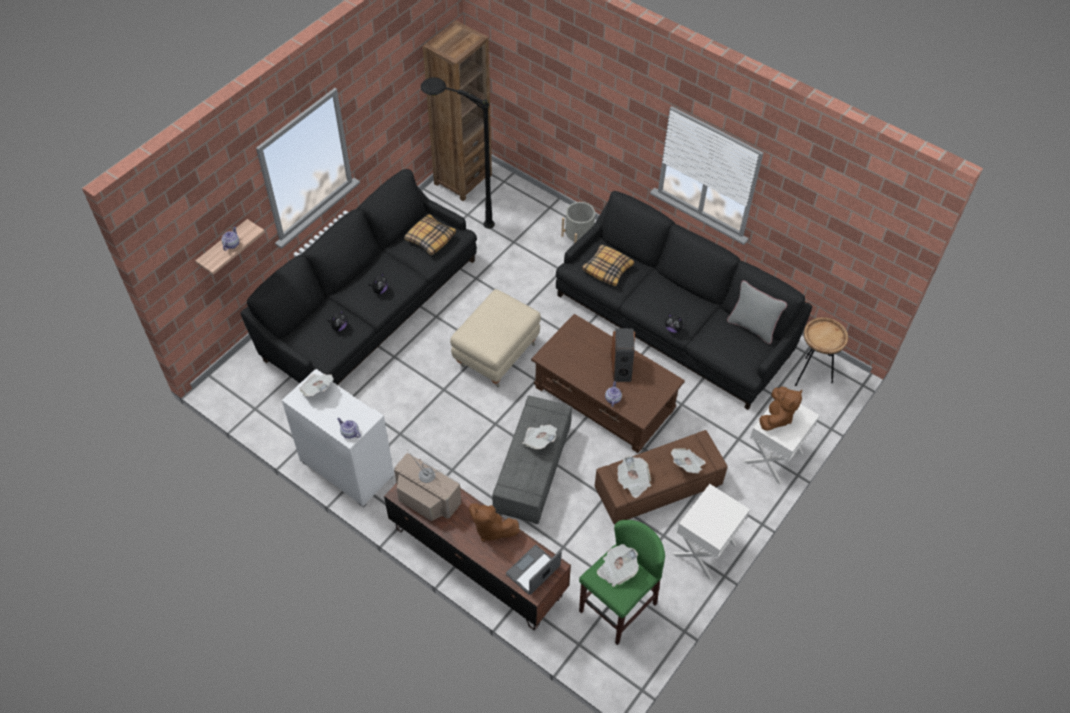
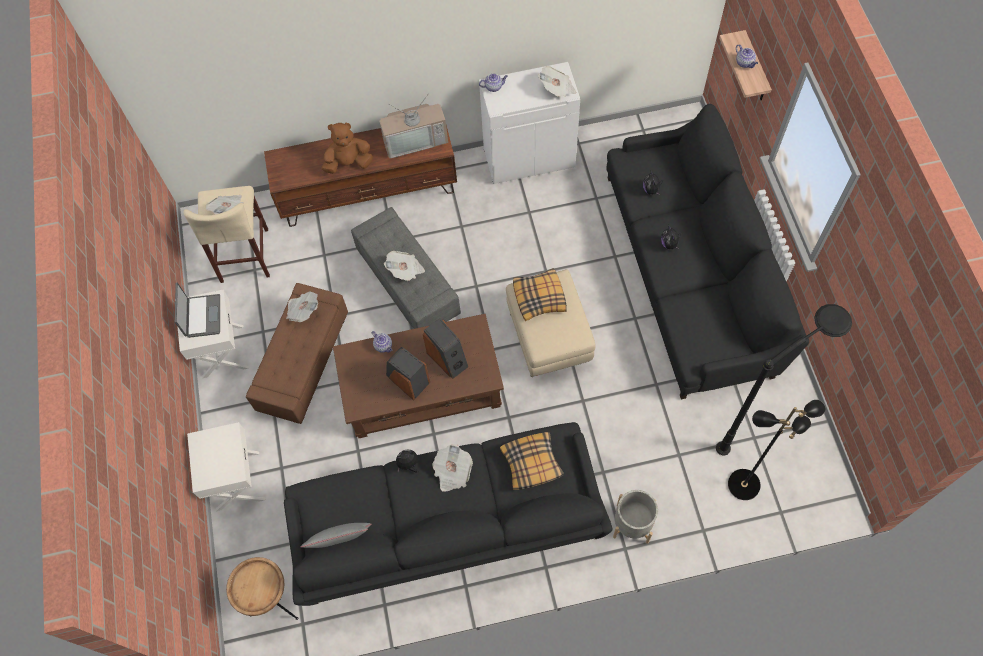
camera: 135 degrees right, 10 degrees up
(430, 238) = (707, 328): pillow -> pillow (540, 298)
(462, 179) = (814, 470): brown bookcase -> none
(502, 204) = (743, 483): none -> black floor lamp
(533, 571) = (290, 167): laptop -> laptop (202, 316)
(584, 356) = (448, 358): none -> speaker
(617, 607) = (245, 255): green stool -> beige stool
(687, 465) = (276, 364): newspaper -> newspaper (452, 472)
(776, 417) = (227, 451): brown plush toy -> none

